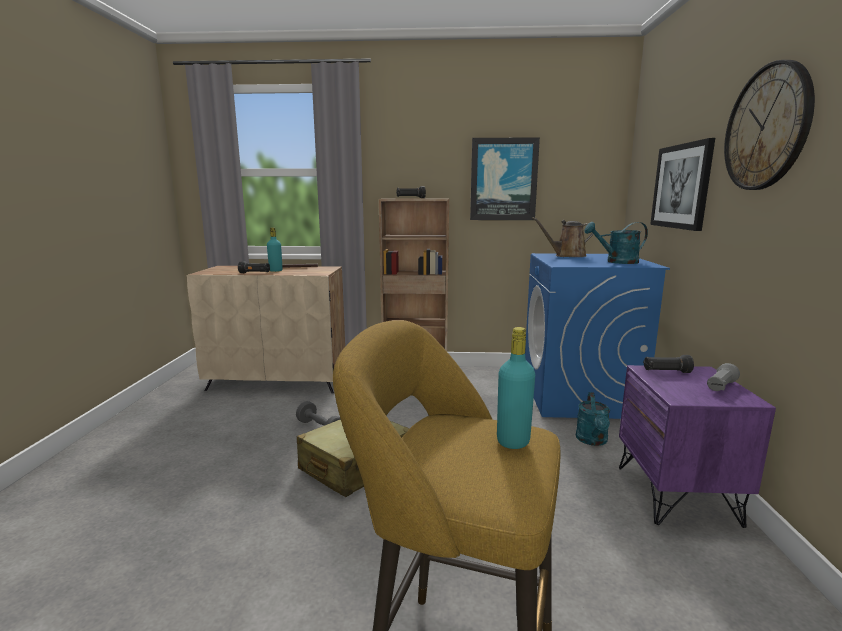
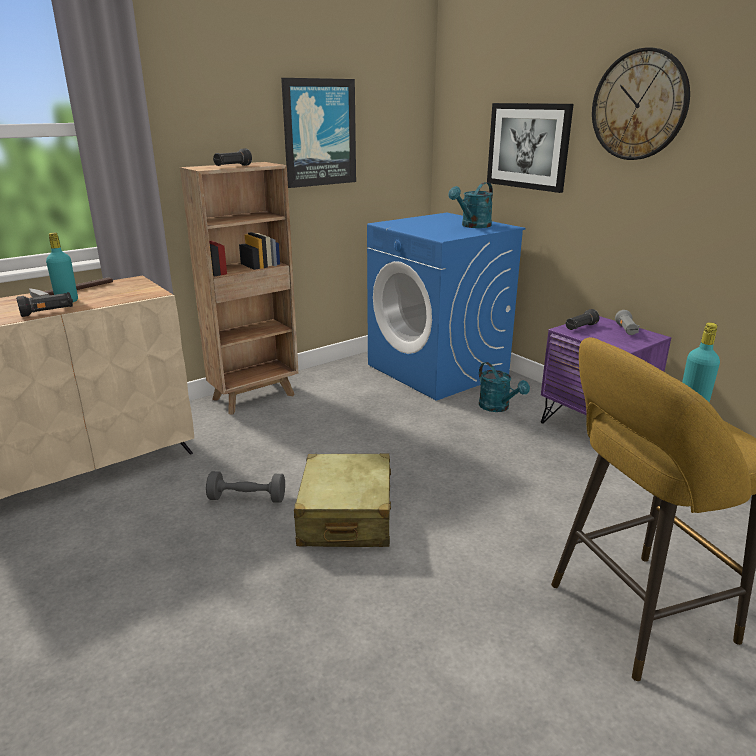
camera: 40 degrees left, 10 degrees up
(567, 256) = (411, 223): brown watering can -> none

